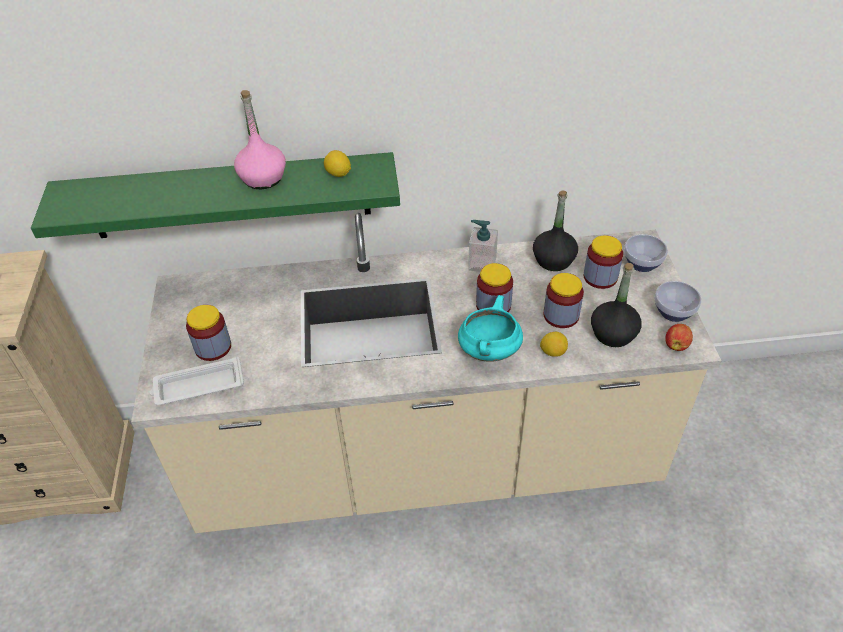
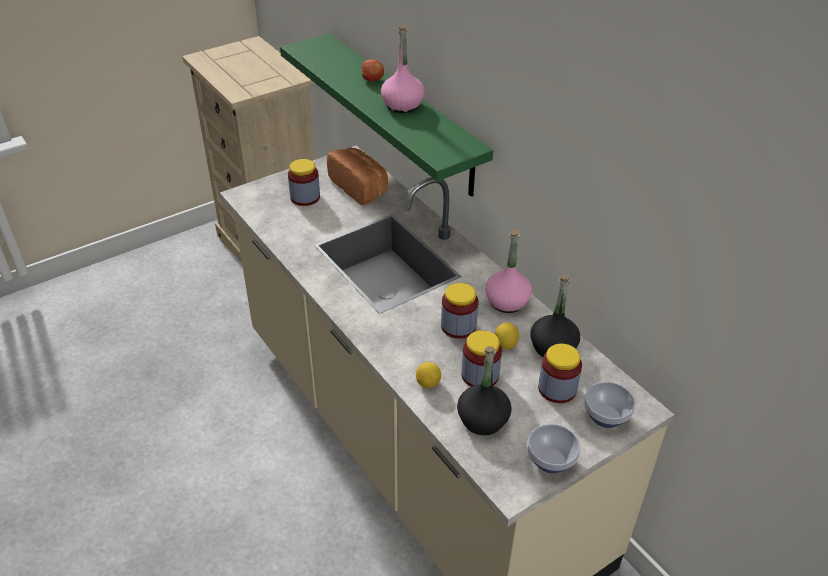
camera: 60 degrees right, 5 degrees down
(198, 386) = (265, 206): white tray -> none
(236, 298) = (360, 187): none -> bread
(338, 174) = (437, 134): lemon -> lemon (505, 344)
(482, 264) = (507, 302): soap dispenser -> pink bottle
(488, 350) = (401, 340): turquoise cooking pot -> none
(676, 345) = (503, 474): apple -> apple (373, 80)

